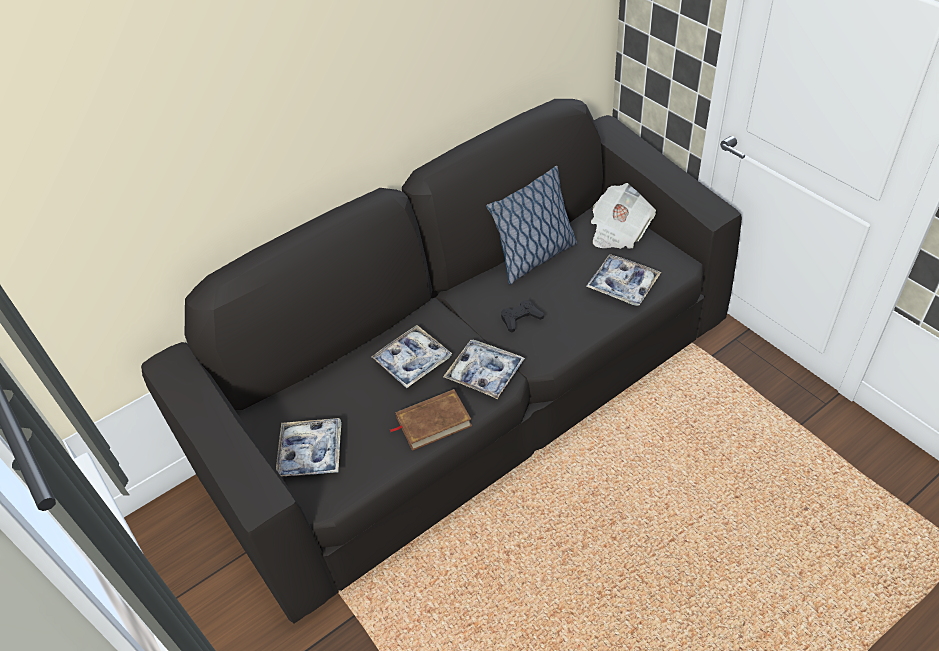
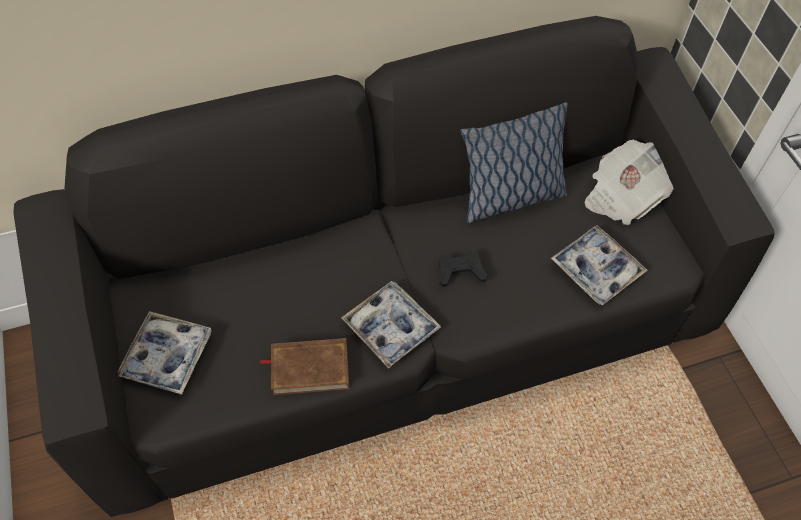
camera: 15 degrees right, 10 degrees up
(412, 361) = (320, 283): tray -> none

